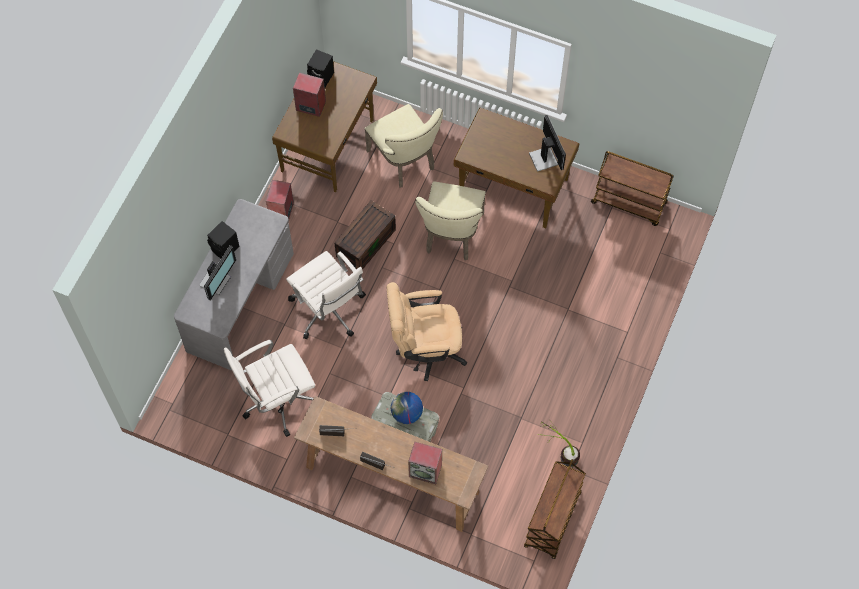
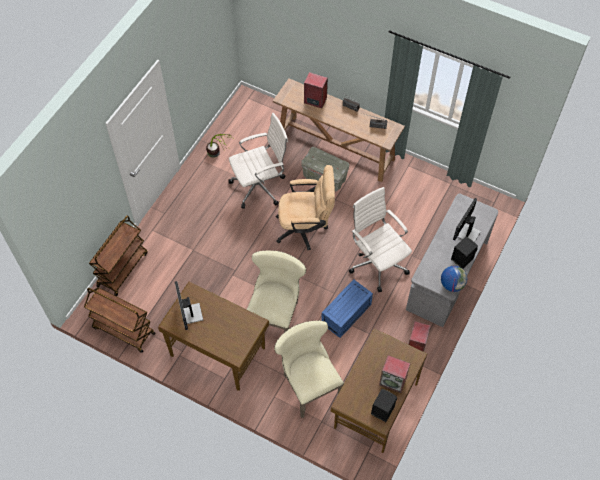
camera: 175 degrees left, 5 degrees down
(277, 400) = (416, 203): white office chair -> white office chair (260, 186)
(365, 242) = (346, 315): brown storage box -> blue storage box
(406, 414) = (324, 163): globe -> globe (452, 284)
(553, 520) = (231, 118): brown cart -> brown cart (122, 269)

